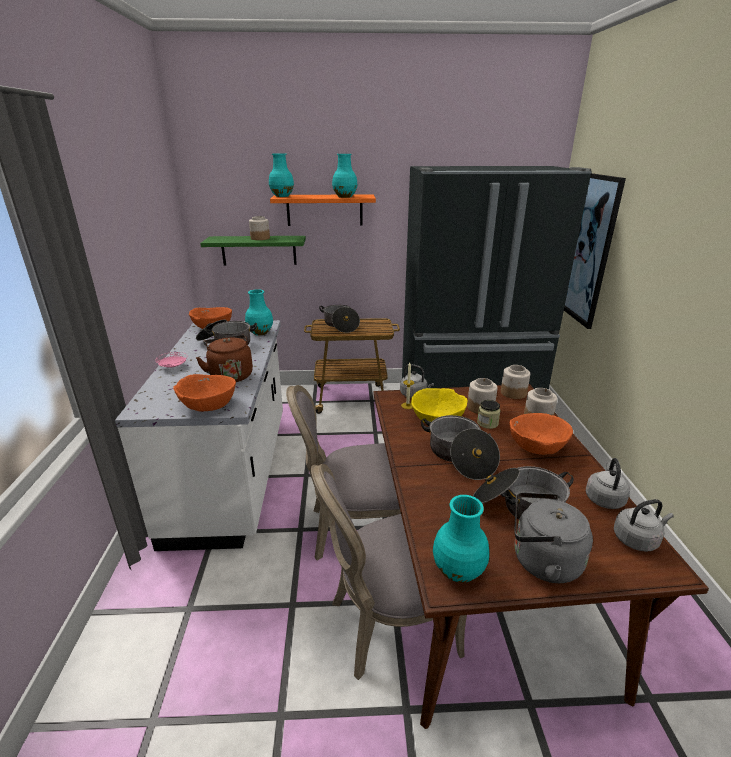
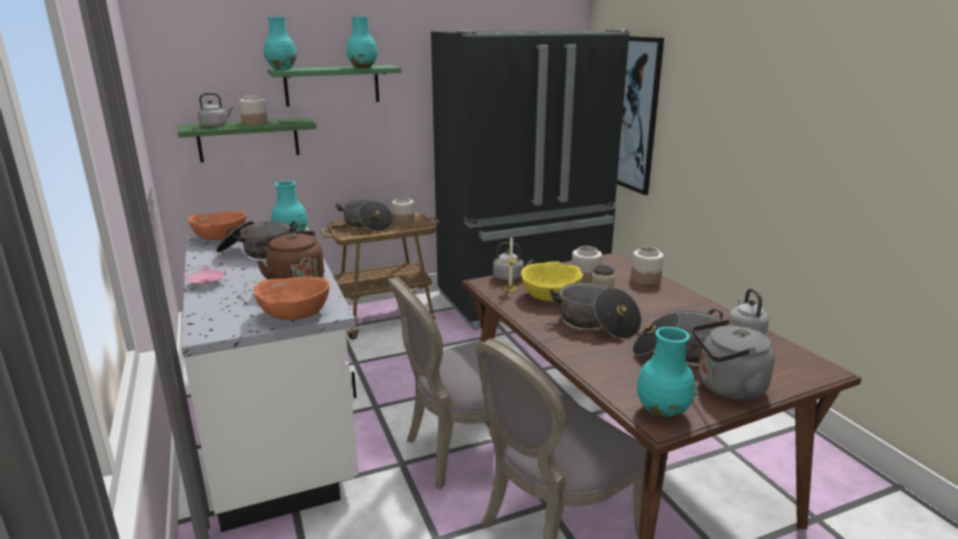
camera: 20 degrees left, 5 degrees down
(324, 210) = (332, 85): orange shelf -> green shelf
(513, 393) = (607, 262): jar -> jar (403, 221)
(536, 446) = (660, 302): orange bowl -> none
(637, 539) = (790, 356): grey kettle -> grey kettle (215, 126)

